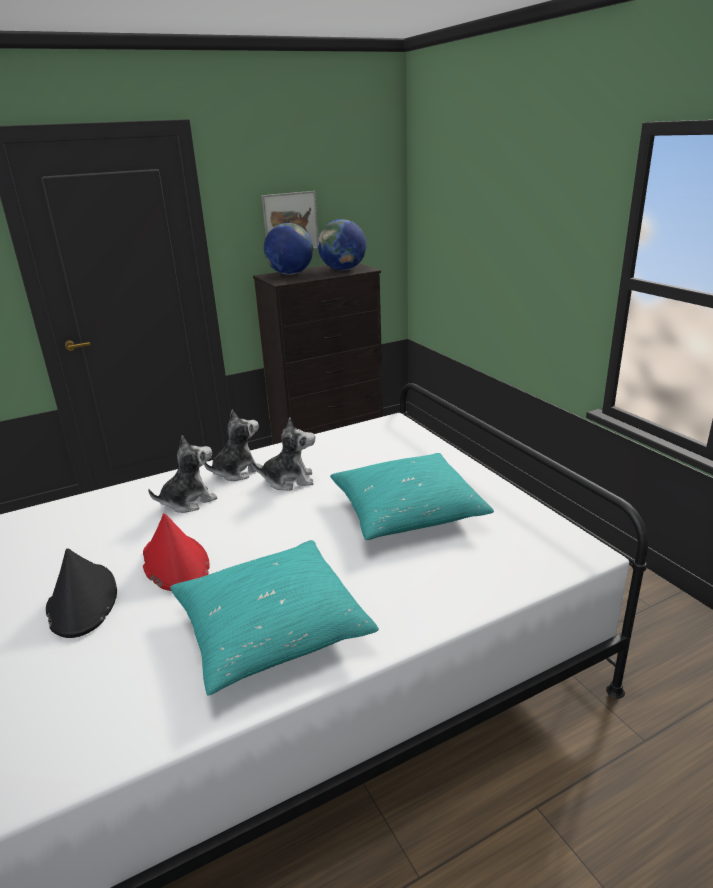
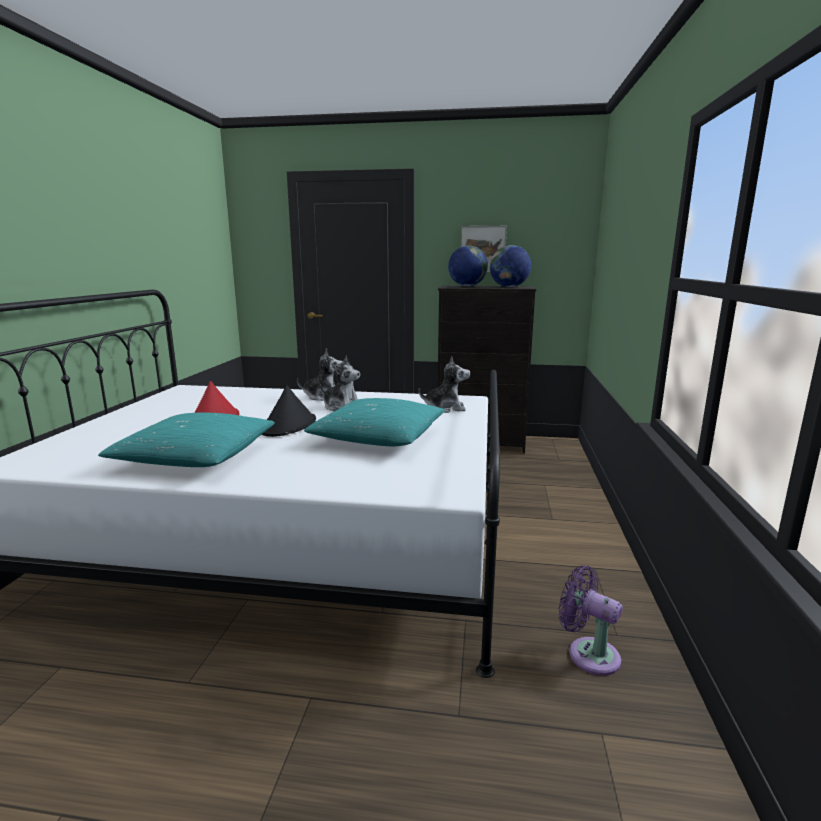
camera: 35 degrees right, 10 degrees down
(82, 601) = (152, 420): black hat -> black hat (289, 426)
(188, 501) = (273, 401): plush toy -> plush toy (445, 408)
(653, 633) = (588, 653): none -> purple fan

